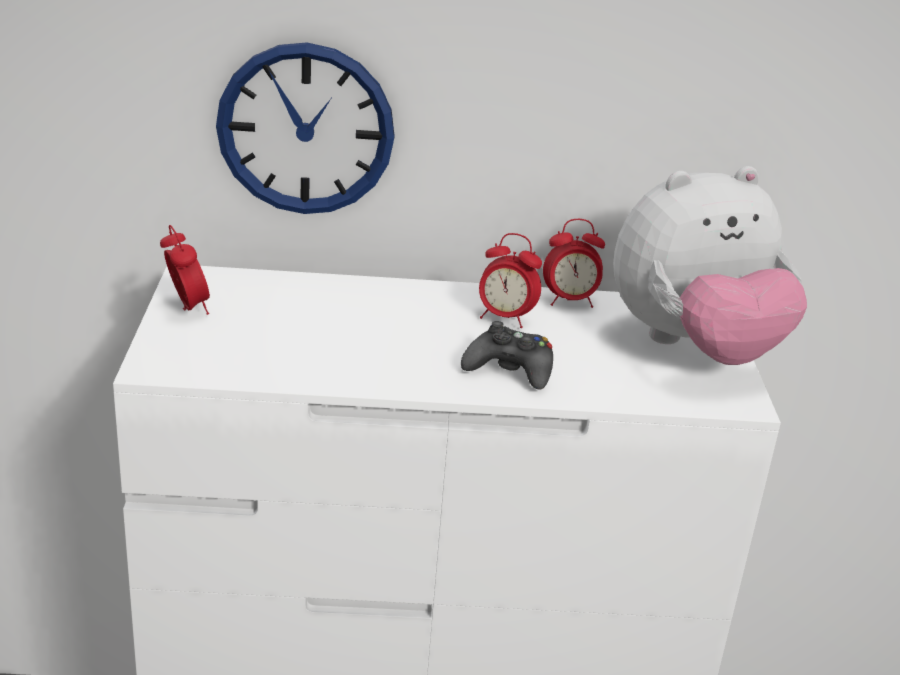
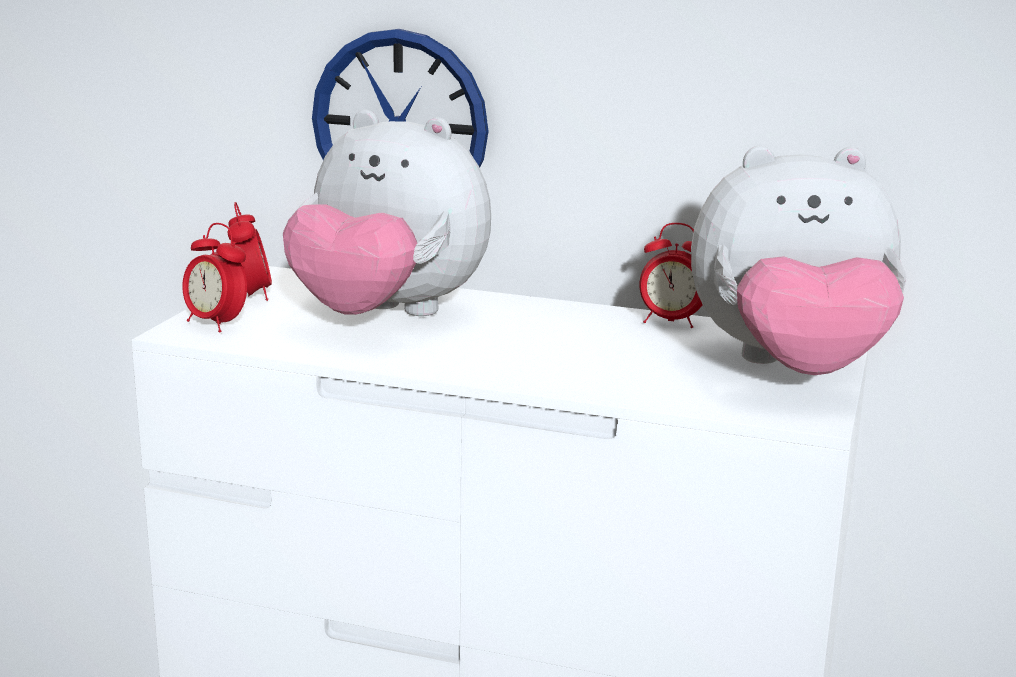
camera: 20 degrees right, 10 degrees down
(330, 322) = (387, 316): none -> plush toy
(505, 318) = (582, 328): alarm clock -> alarm clock (216, 324)
(510, 369) = (552, 366): black game controller -> none

